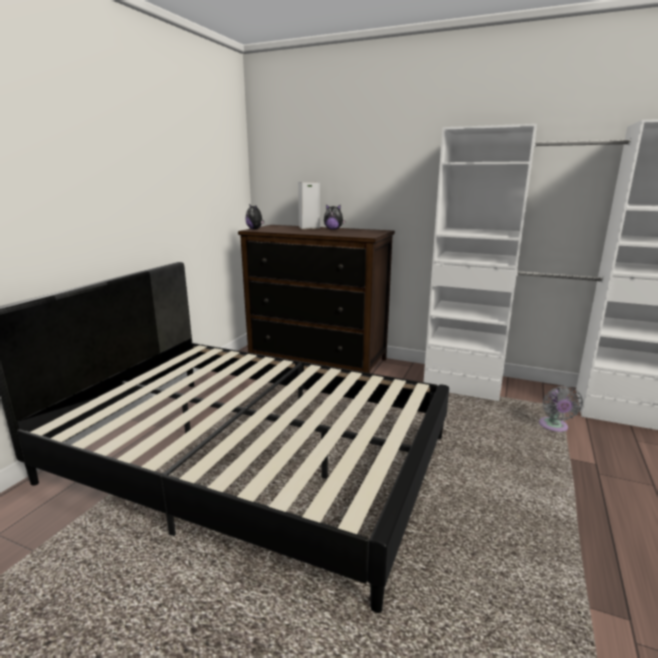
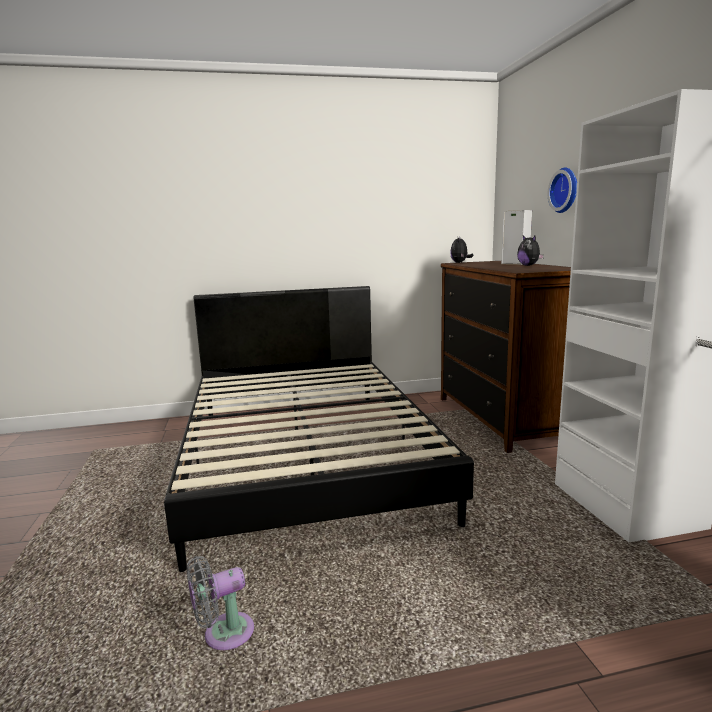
camera: 55 degrees right, 5 degrees down
(352, 168) = (566, 190): none -> wall clock
(554, 427) = (646, 609): grey fan -> grey fan (223, 634)

